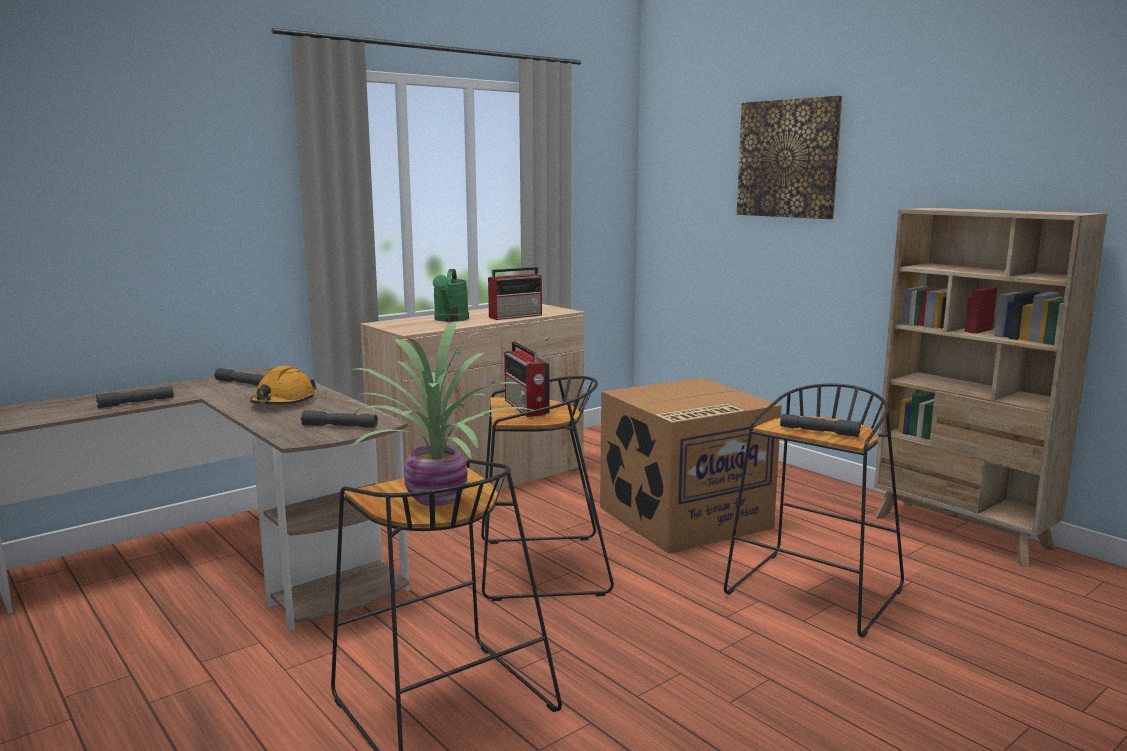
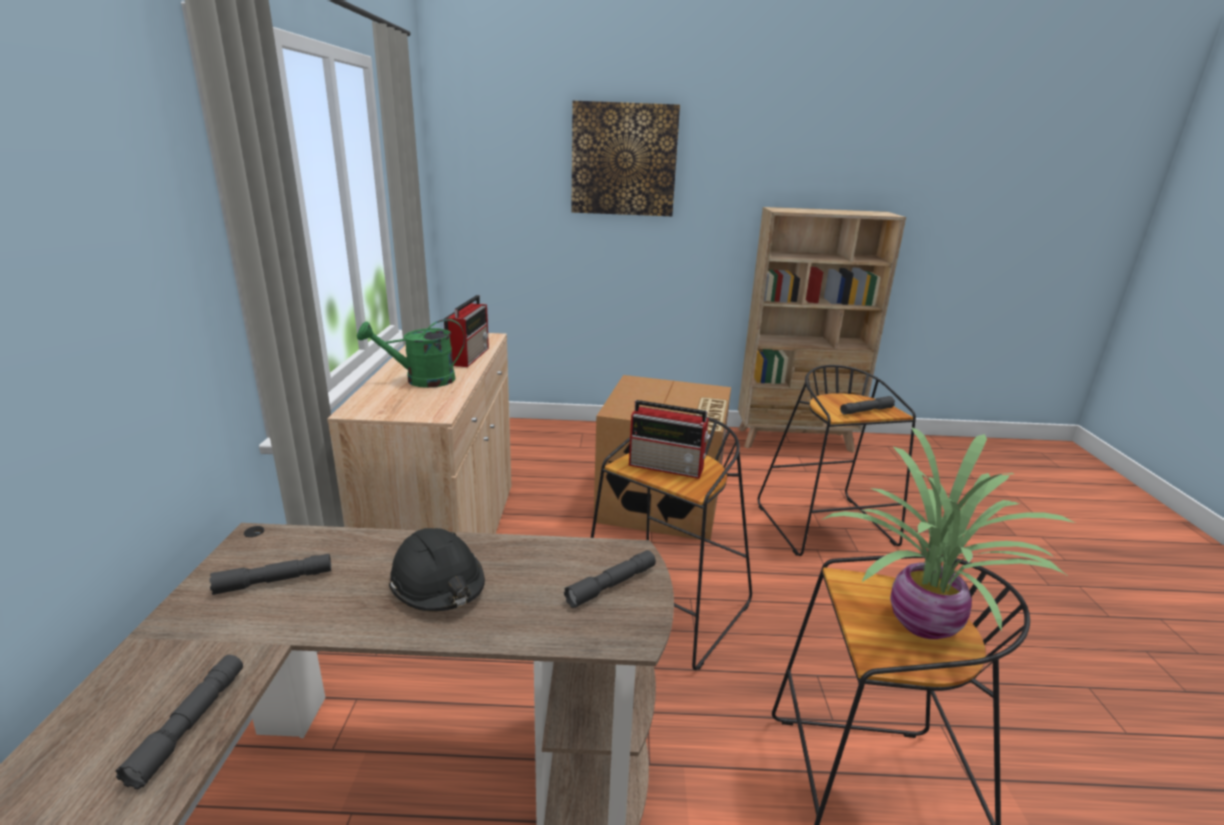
camera: 50 degrees left, 10 degrees up
(283, 402) = (438, 584): orange hard hat -> black hard hat
(450, 320) = (421, 380): green watering can -> green watering can turned 120 degrees clockwise

